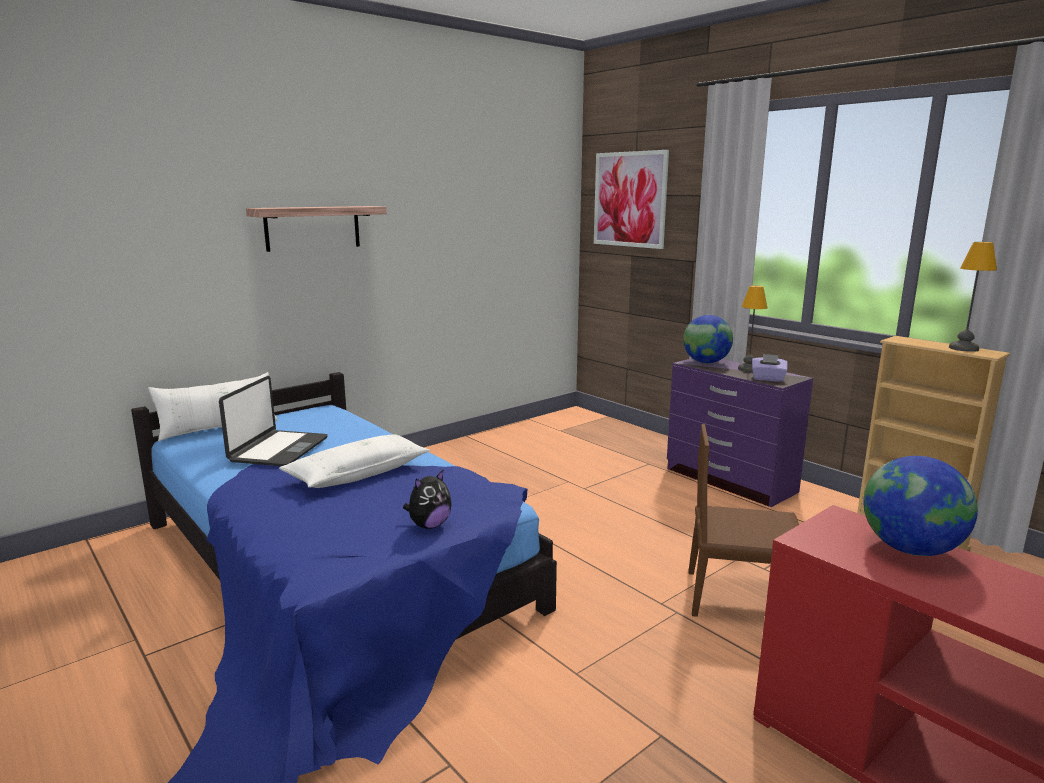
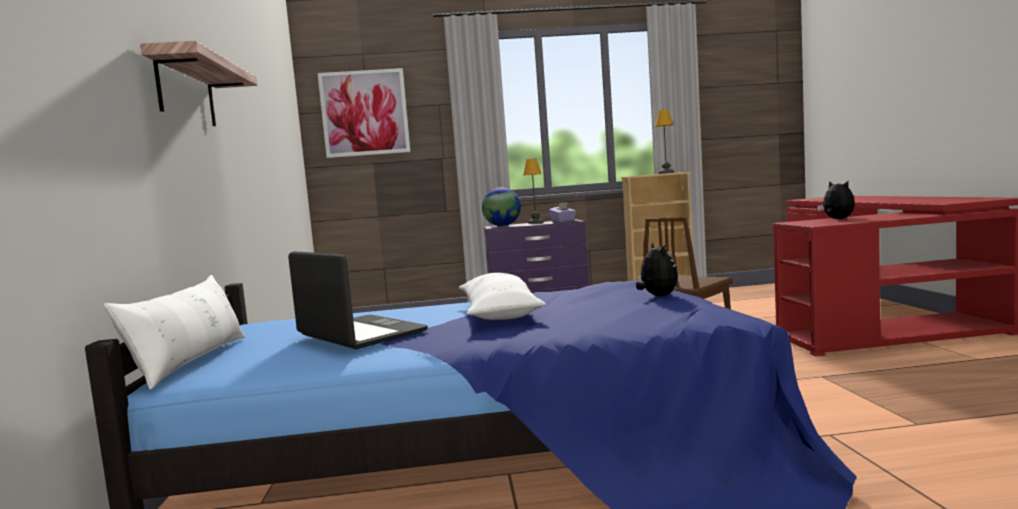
camera: 55 degrees left, 10 degrees down
(910, 549) = (837, 219): globe -> plush toy

